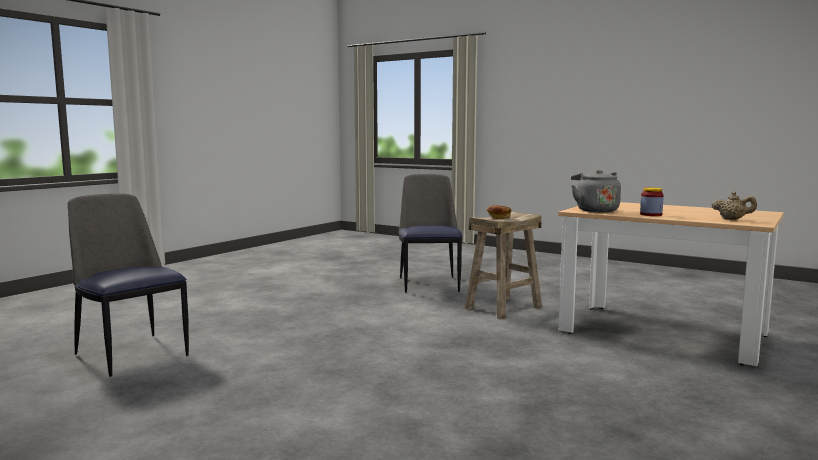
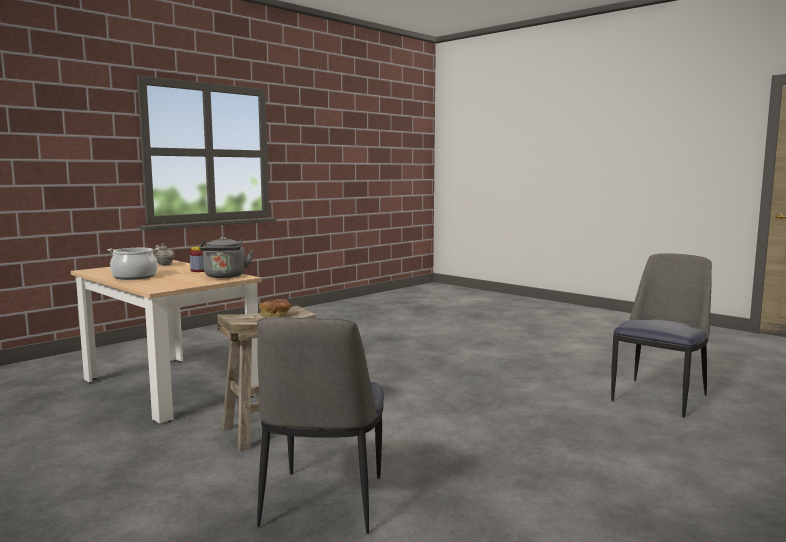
camera: 170 degrees left, 0 degrees up
(131, 353) = (659, 397): chair -> chair turned 105 degrees counterclockwise
(677, 208) = (134, 277): none -> cooking pot

